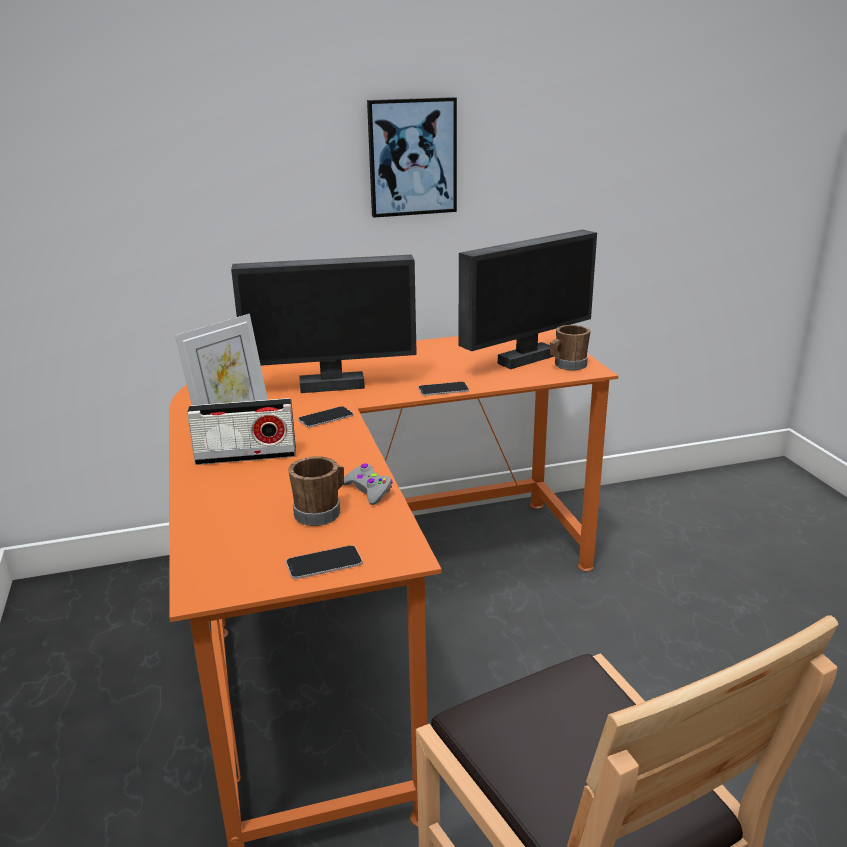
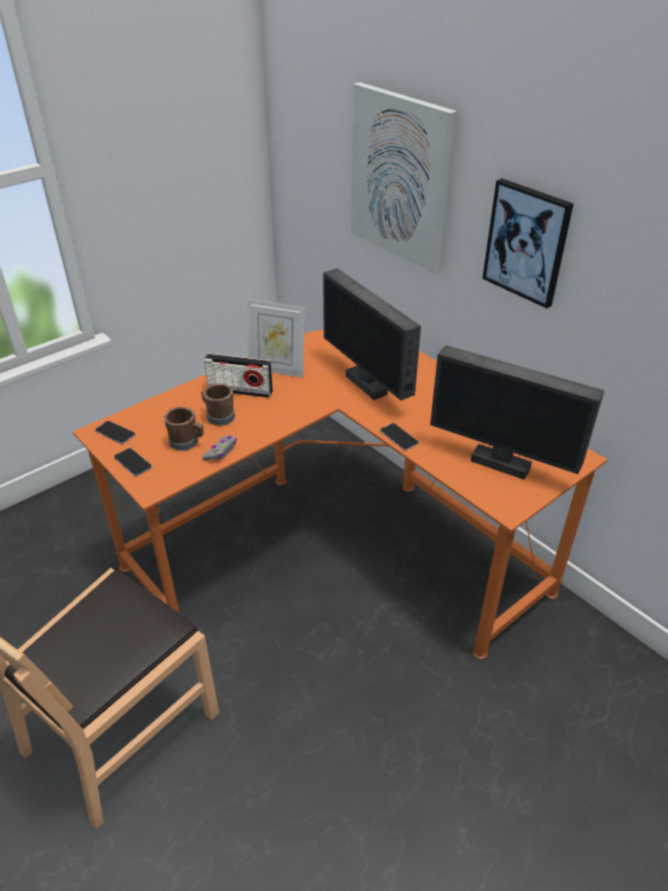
camera: 65 degrees right, 15 degrees up
(218, 150) = (401, 178): none -> picture
(246, 457) = (240, 390): radio -> radio turned 45 degrees counterclockwise
(326, 418) = (313, 400): phone -> phone (115, 433)
(567, 365) = (507, 492): brown mug -> brown mug (218, 416)

